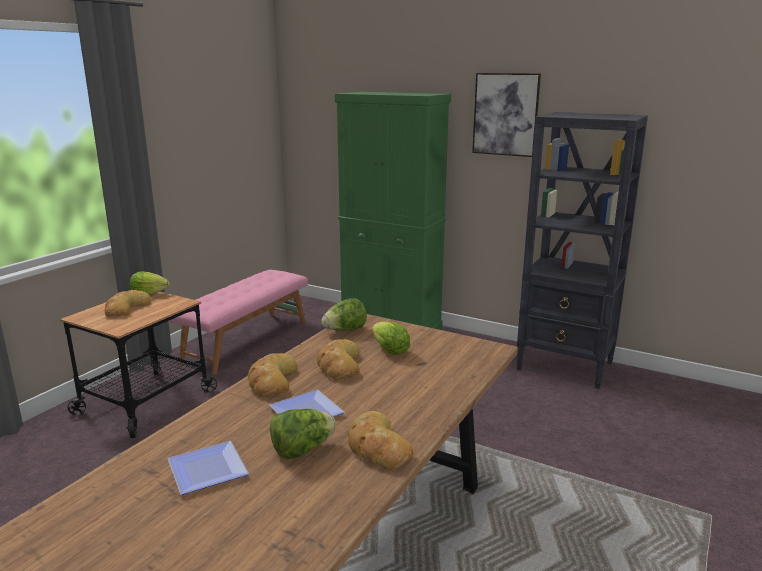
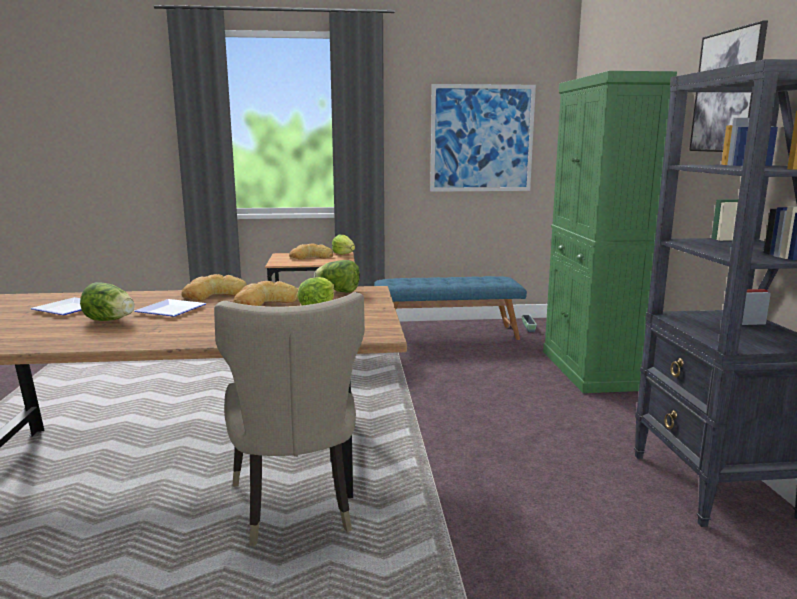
camera: 55 degrees right, 5 degrees down
(221, 139) = (482, 138): none -> picture
(246, 341) = (447, 334): pink bench -> blue bench
(377, 447) = (129, 336): bread -> none
(469, 519) = (296, 508): none -> beige chair

